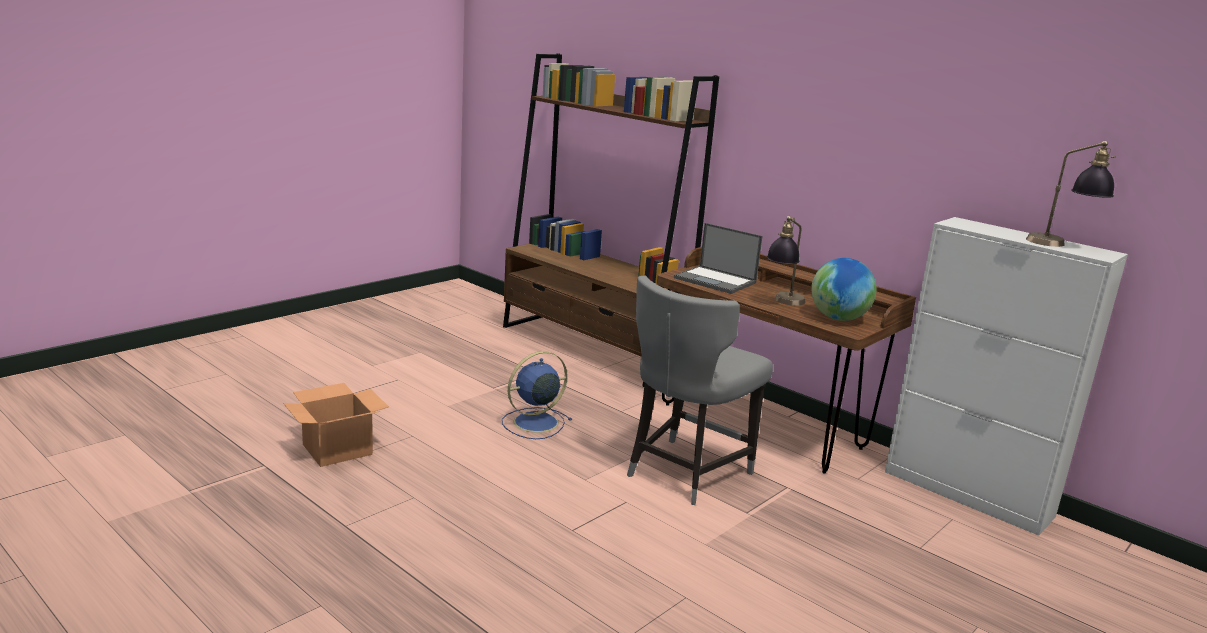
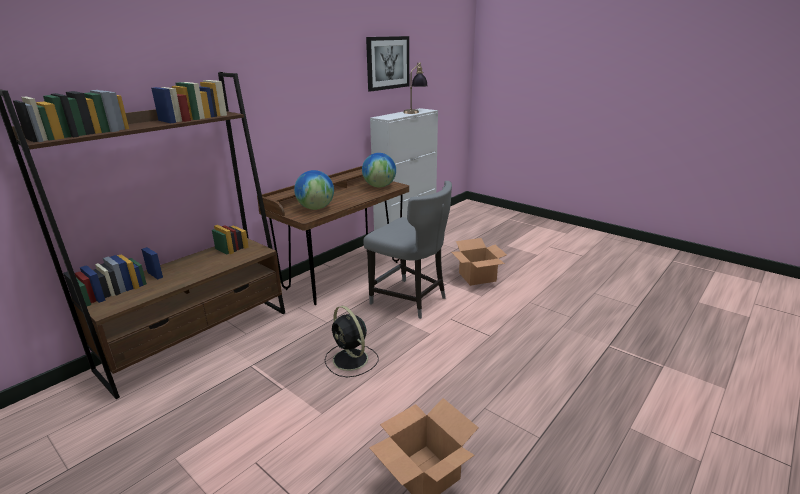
camera: 90 degrees left, 5 degrees up
(534, 423) = (351, 360): blue fan -> black fan
(716, 280) = (316, 208): laptop -> globe
(783, 303) = (357, 195): table lamp -> none
(784, 552) = (477, 277): none -> cardboard box
(1046, 127) = (387, 63): none -> picture

